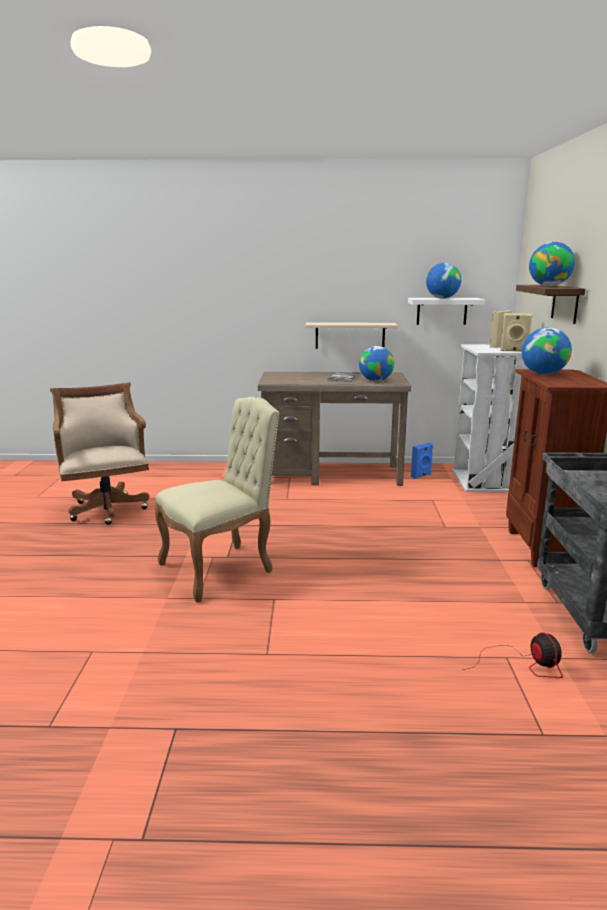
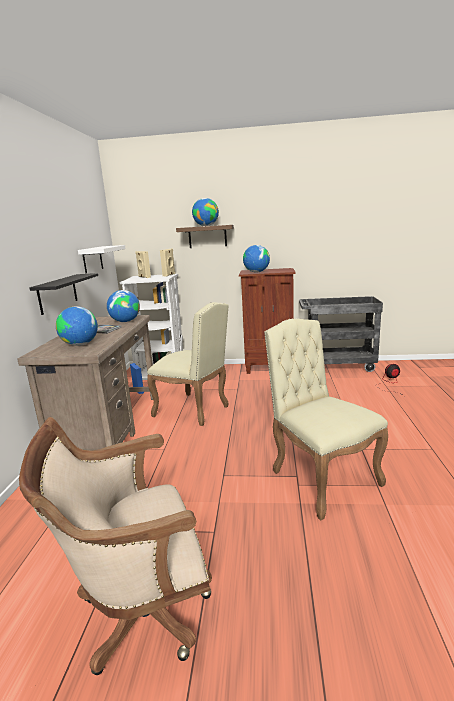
camera: 85 degrees left, 0 degrees up
(350, 335) = (58, 293): beige shelf -> black shelf
(372, 505) = (194, 410): none -> beige chair
(442, 298) = (102, 247): globe -> globe (80, 344)

